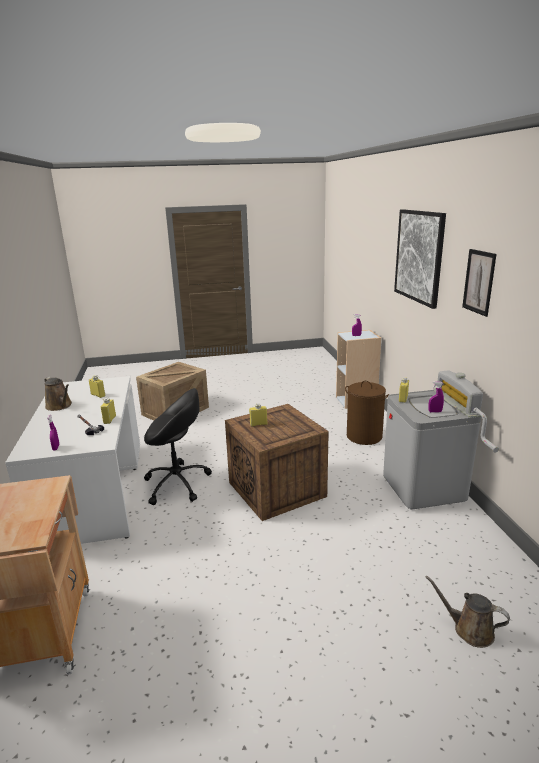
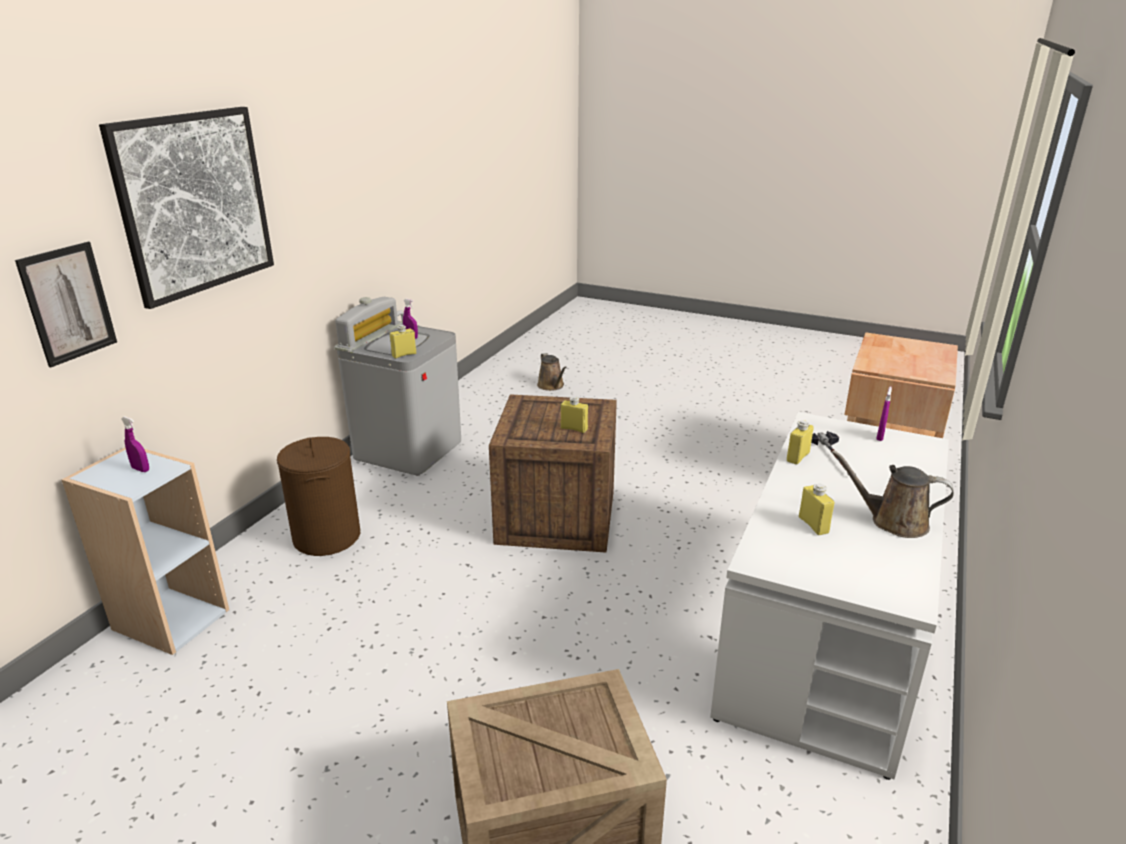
camera: 145 degrees left, 5 degrees up
(60, 406) = (893, 522): brown watering can -> brown watering can turned 60 degrees counterclockwise
(178, 483) = (680, 583): black office chair -> none
(479, 282) = (329, 183): picture -> picture (68, 303)

